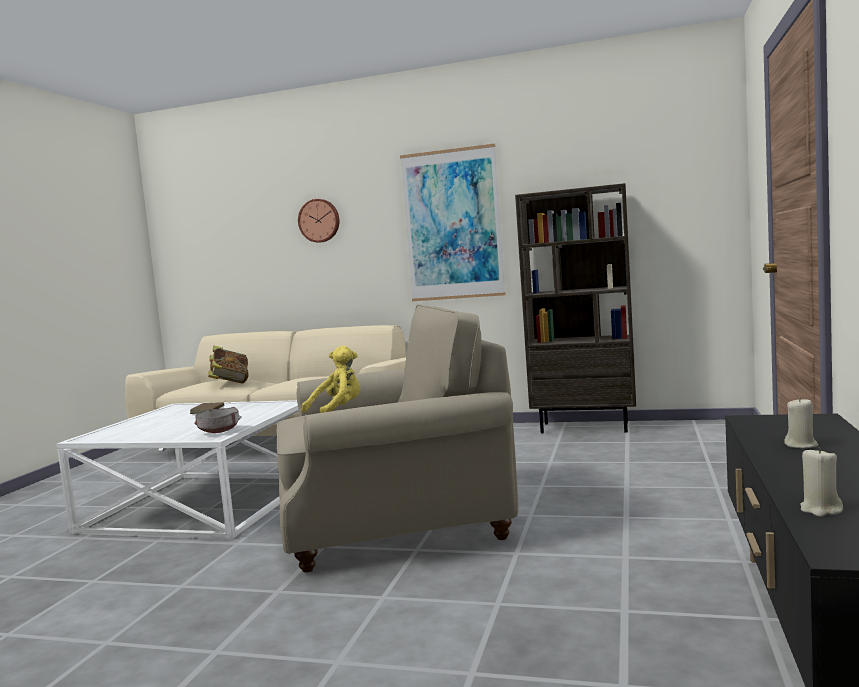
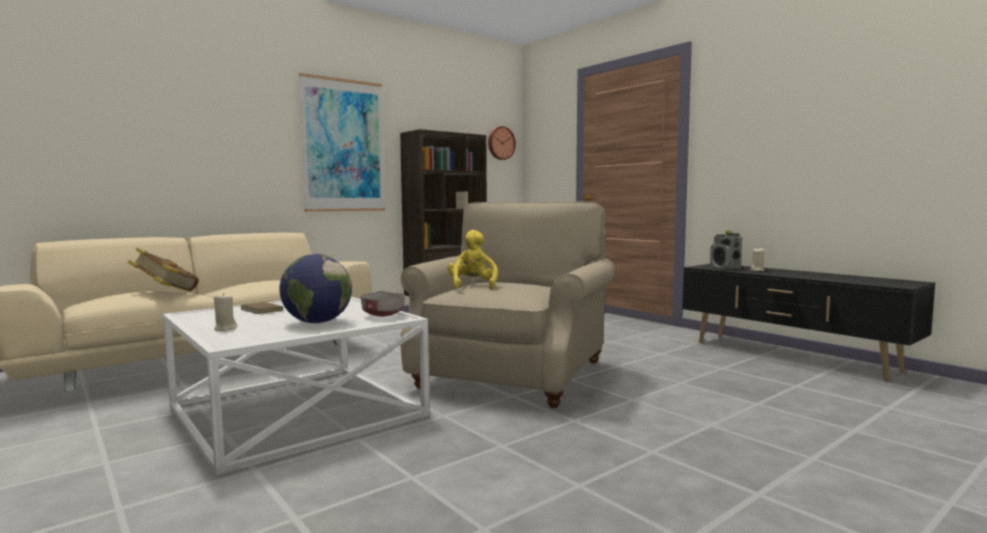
camera: 55 degrees left, 0 degrees up
(174, 430) = (317, 322): none -> globe
(319, 220) = (204, 119): wall clock -> wall clock (500, 143)
(772, 430) = (725, 268): none -> radio
(820, 510) = (850, 280): beige candle -> beige candle (225, 329)

